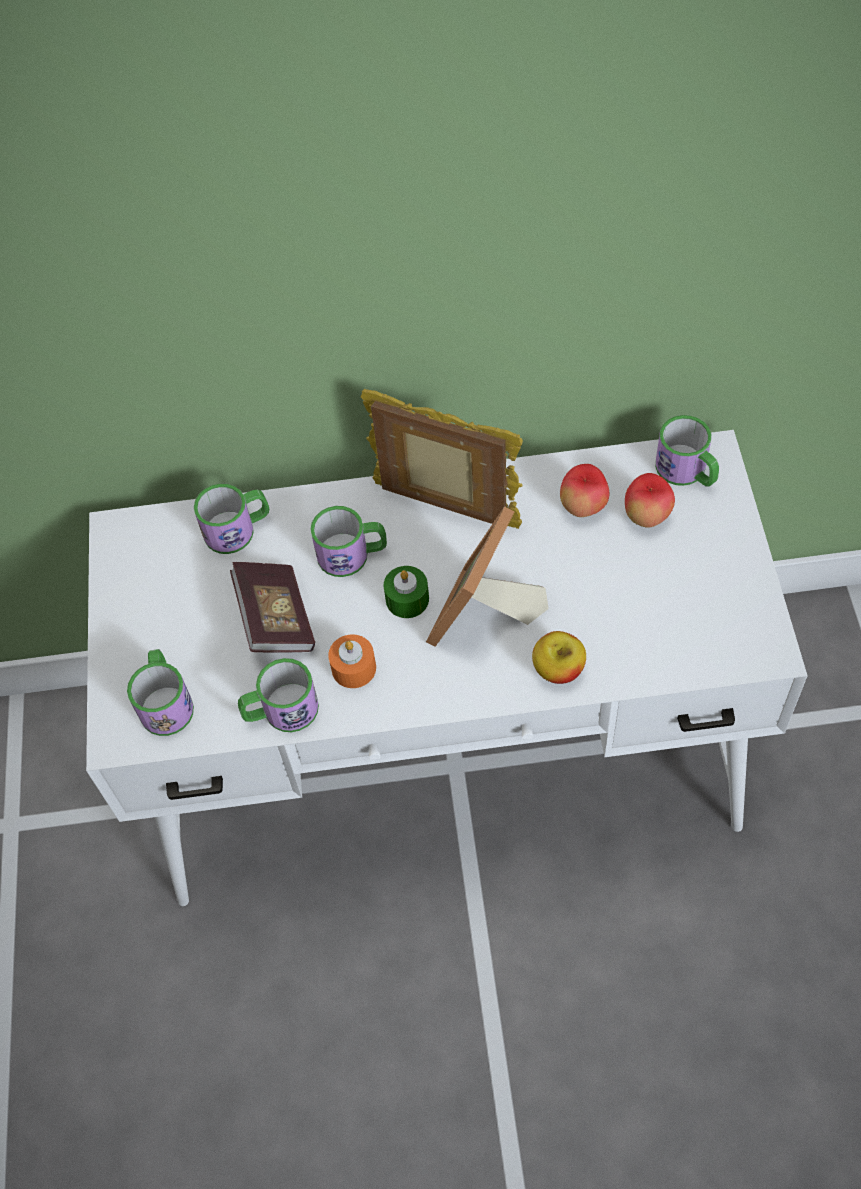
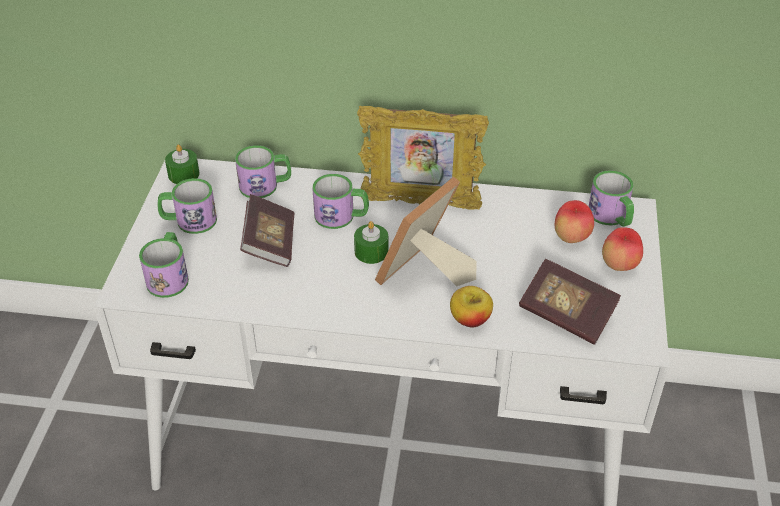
camera: 10 degrees right, 15 degrees down
(124, 537) = (183, 174): none -> green candle
(281, 711) = (250, 300): mug -> mug (189, 221)
(353, 668) = (315, 285): orange candle -> none
(445, 508) = (420, 203): picture frame -> picture frame turned 150 degrees clockwise
(583, 507) = (524, 223): apple -> apple (619, 266)
(670, 632) = (566, 314): none -> book

